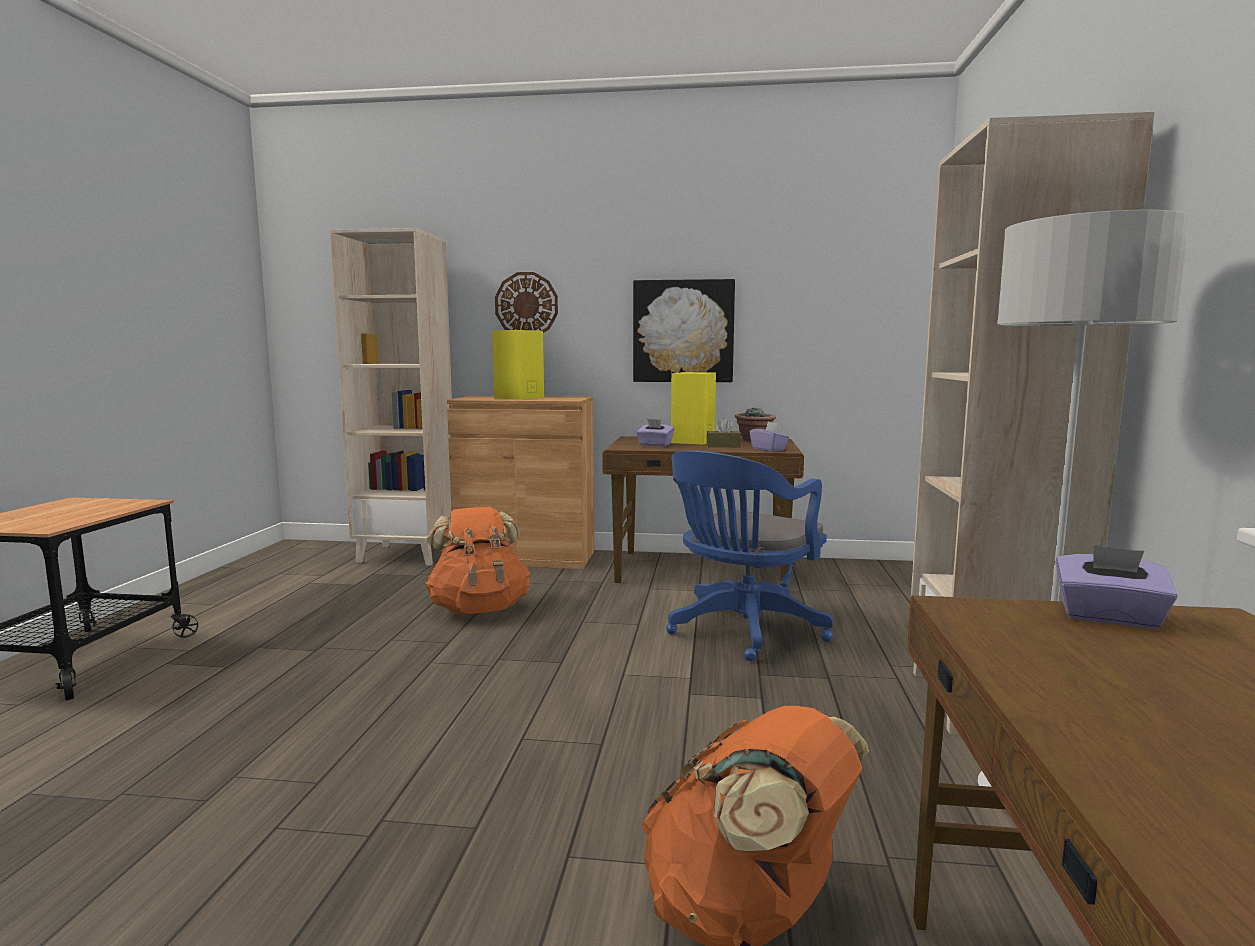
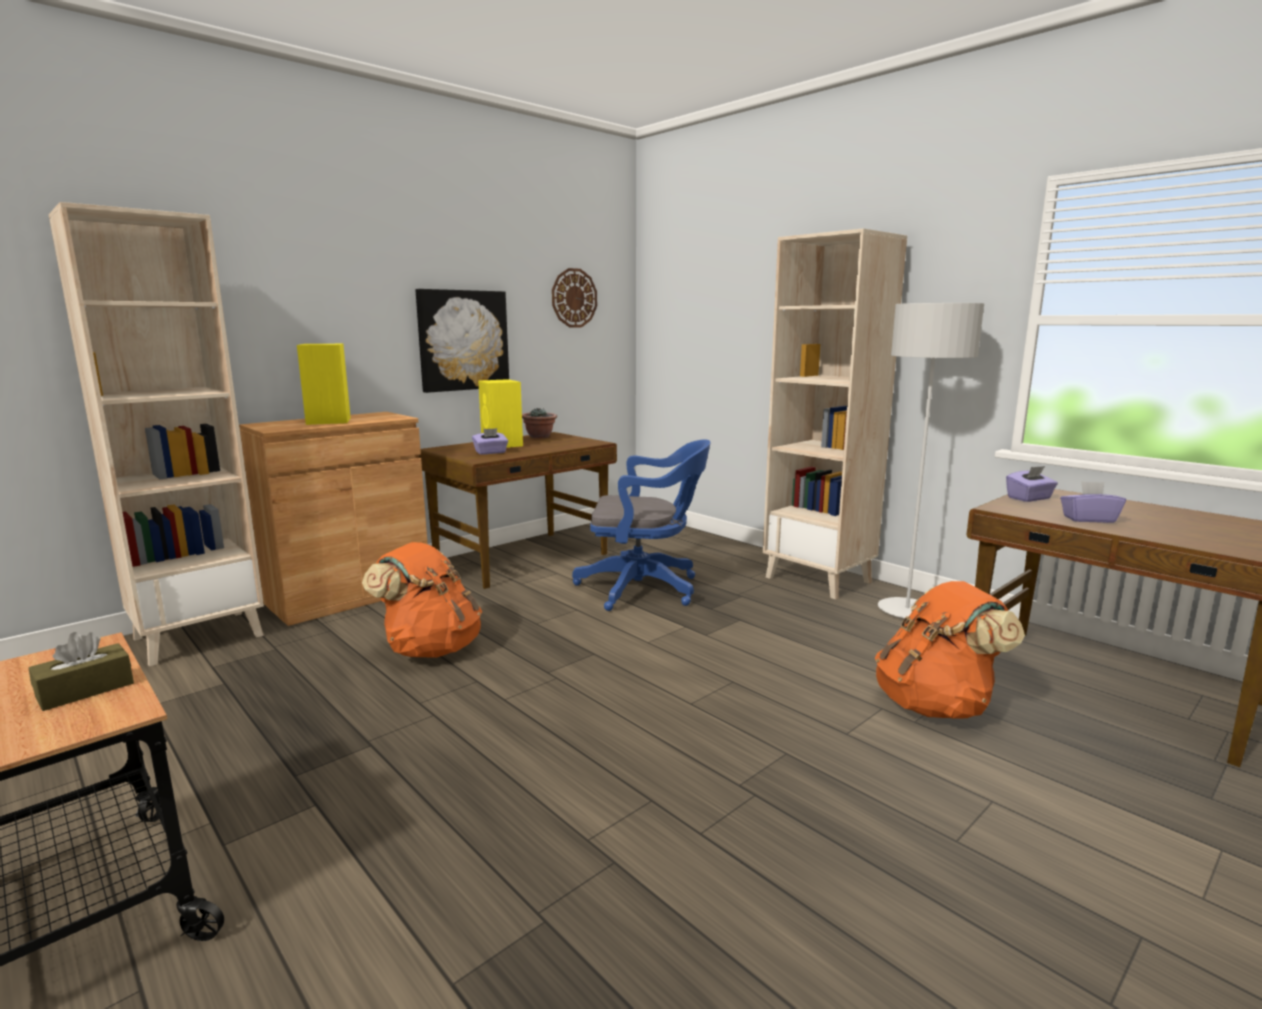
camera: 50 degrees left, 5 degrees up
(526, 305) = (299, 312): wall clock -> wall clock (574, 298)
(723, 446) = (543, 445): brown tissue box -> brown tissue box (85, 690)
(742, 631) = (645, 588): blue office chair -> blue office chair turned 75 degrees counterclockwise
(769, 449) = (585, 443): purple tissue box -> purple tissue box (1088, 519)

